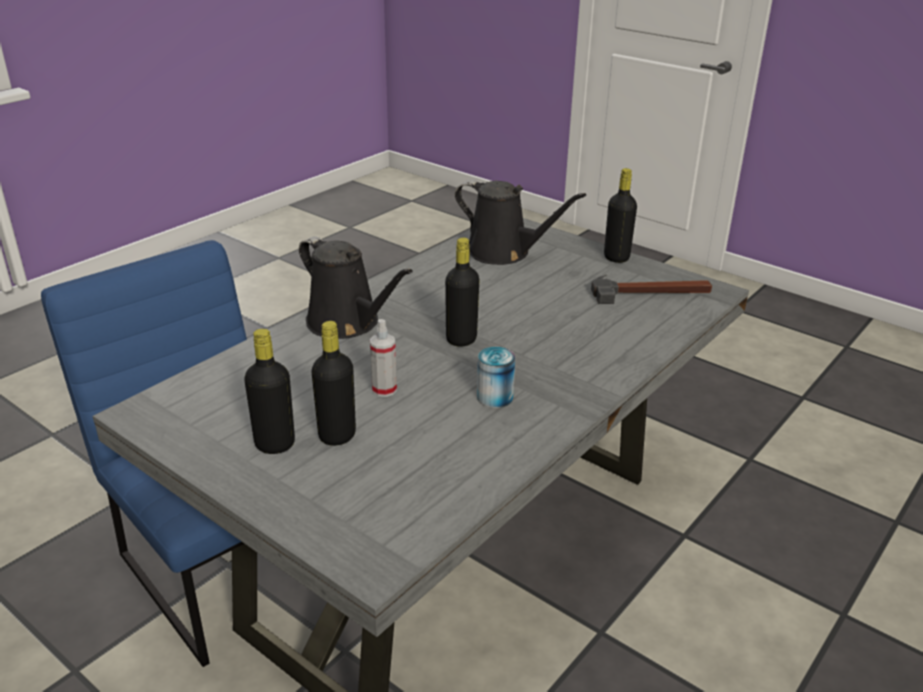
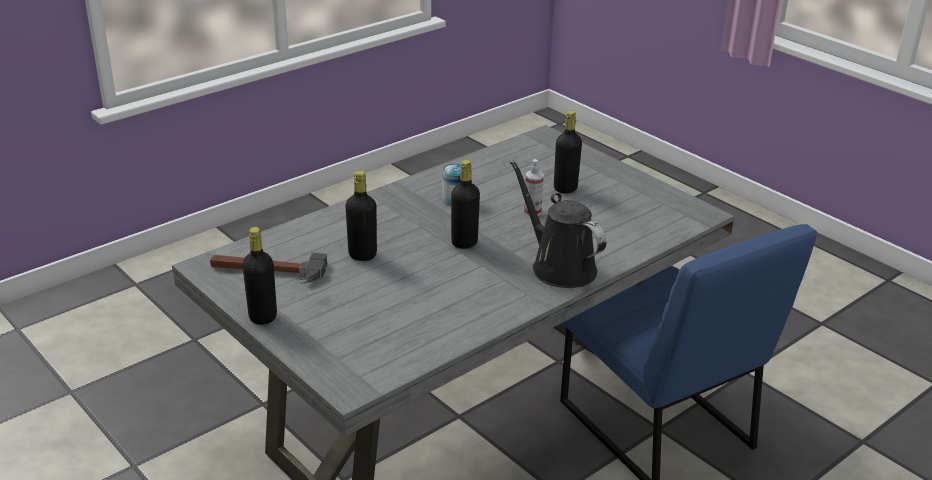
camera: 170 degrees left, 0 degrees up
(275, 444) = (604, 187): black bottle -> black bottle (362, 255)
(503, 252) = (382, 337): black watering can -> none

